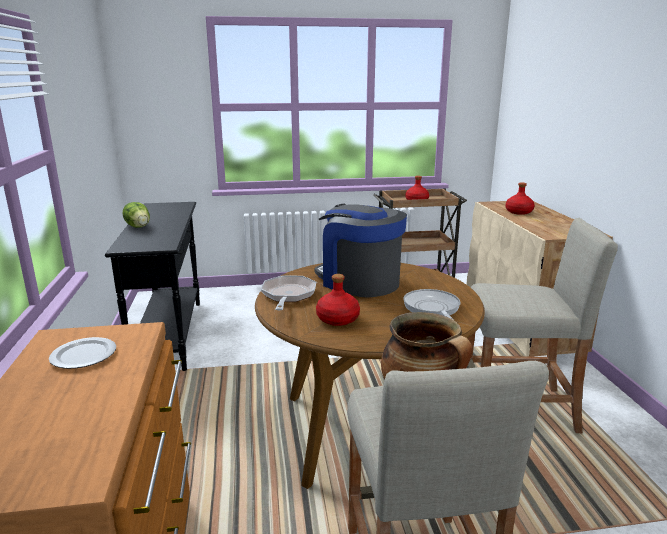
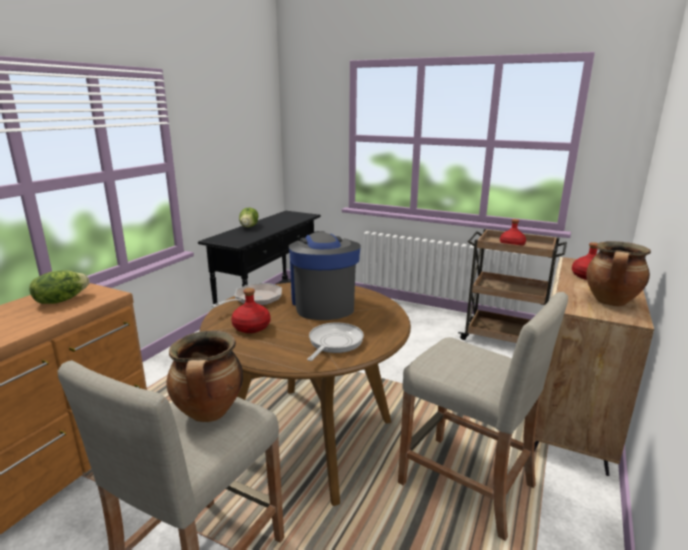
camera: 35 degrees right, 0 degrees up
(82, 356) = (61, 300): plate -> lettuce
(563, 226) = (611, 302): none -> cooking pot

